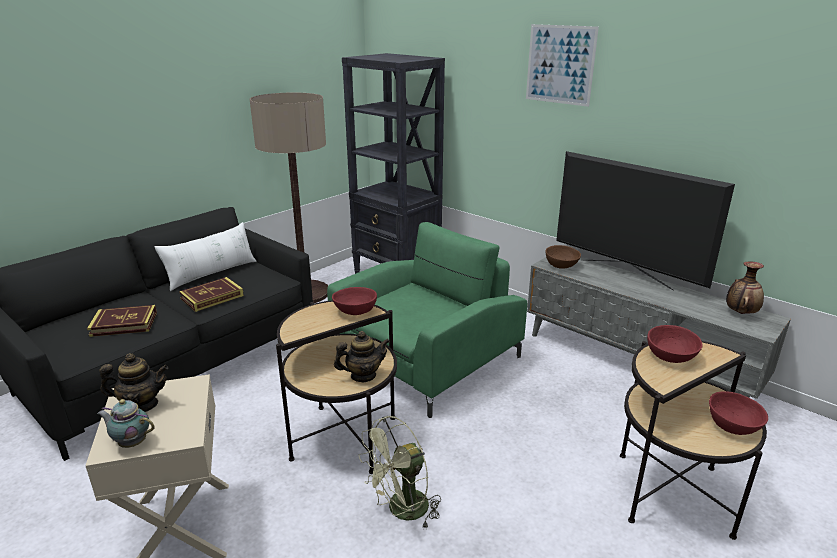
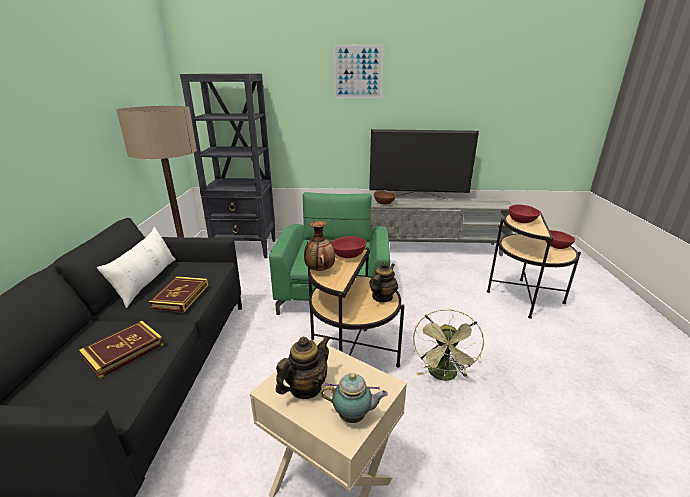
camera: 40 degrees left, 0 degrees up
(131, 443) = (354, 416): teapot -> teapot turned 150 degrees counterclockwise
(740, 313) = (487, 201): vase -> vase (319, 270)

